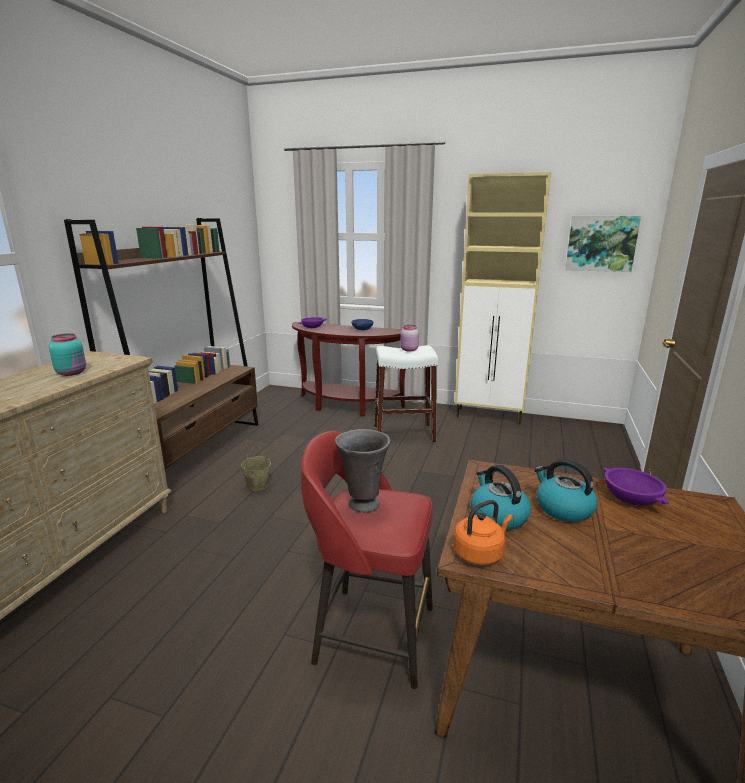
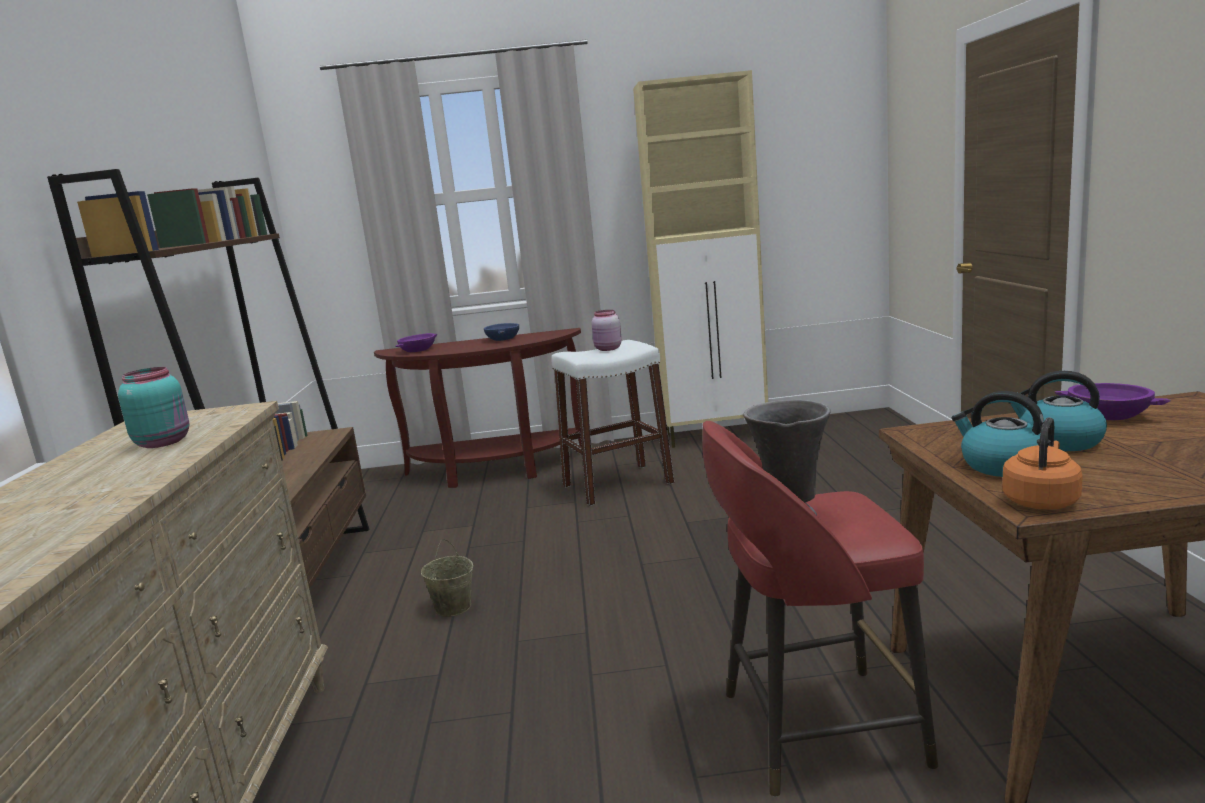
camera: 20 degrees left, 5 degrees down
(601, 243) = (818, 164): picture -> none

